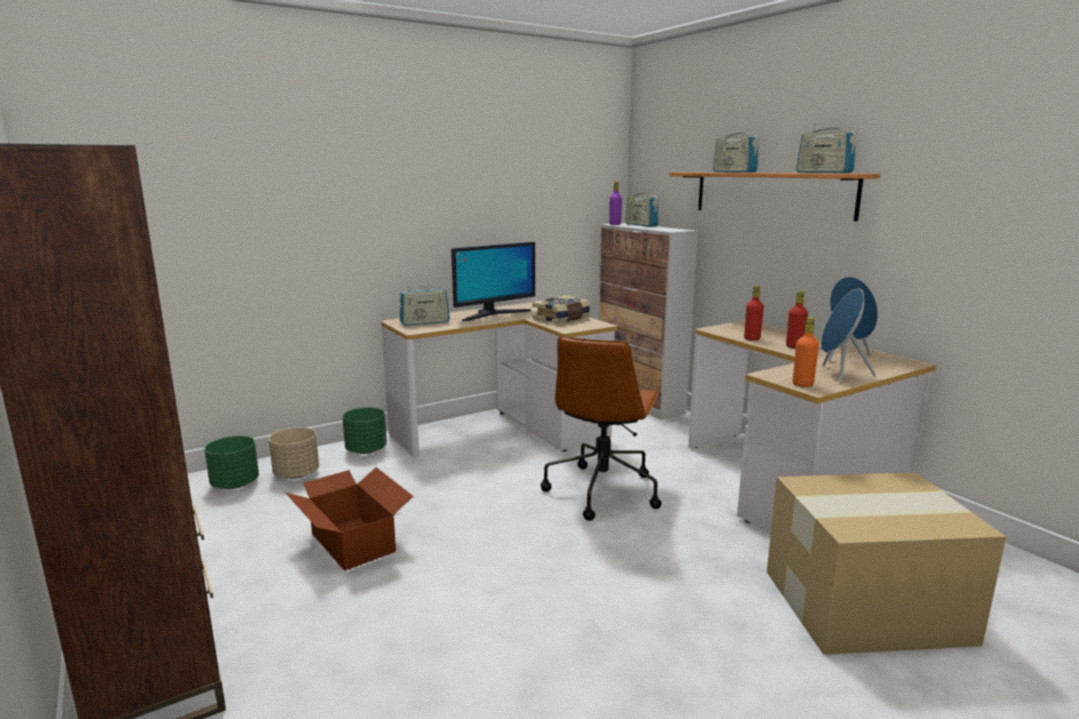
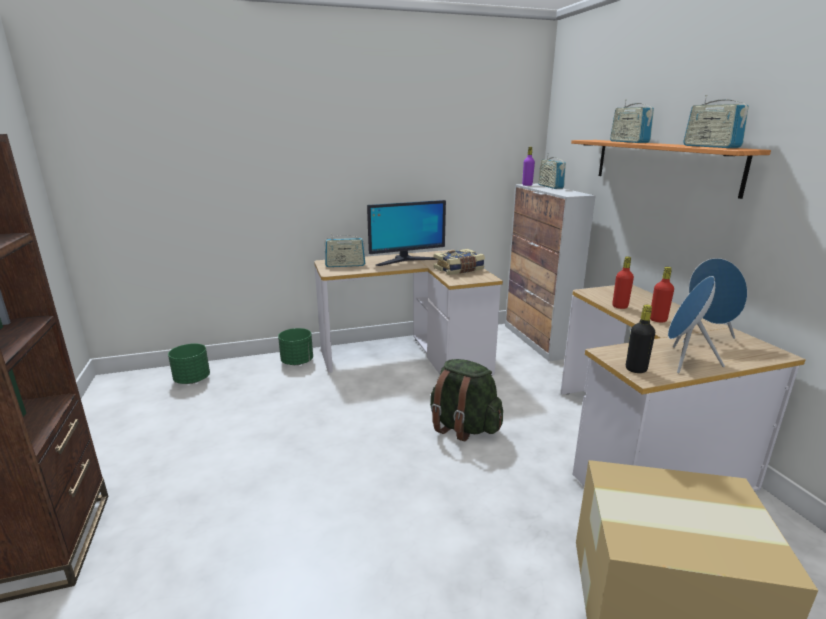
camera: 15 degrees right, 5 degrees up
(296, 474) = (237, 377): beige planter -> none
(353, 542) = (244, 445): cardboard box -> none
(602, 490) = (463, 427): brown office chair -> green backpack
(802, 384) = (636, 369): orange bottle -> black bottle

